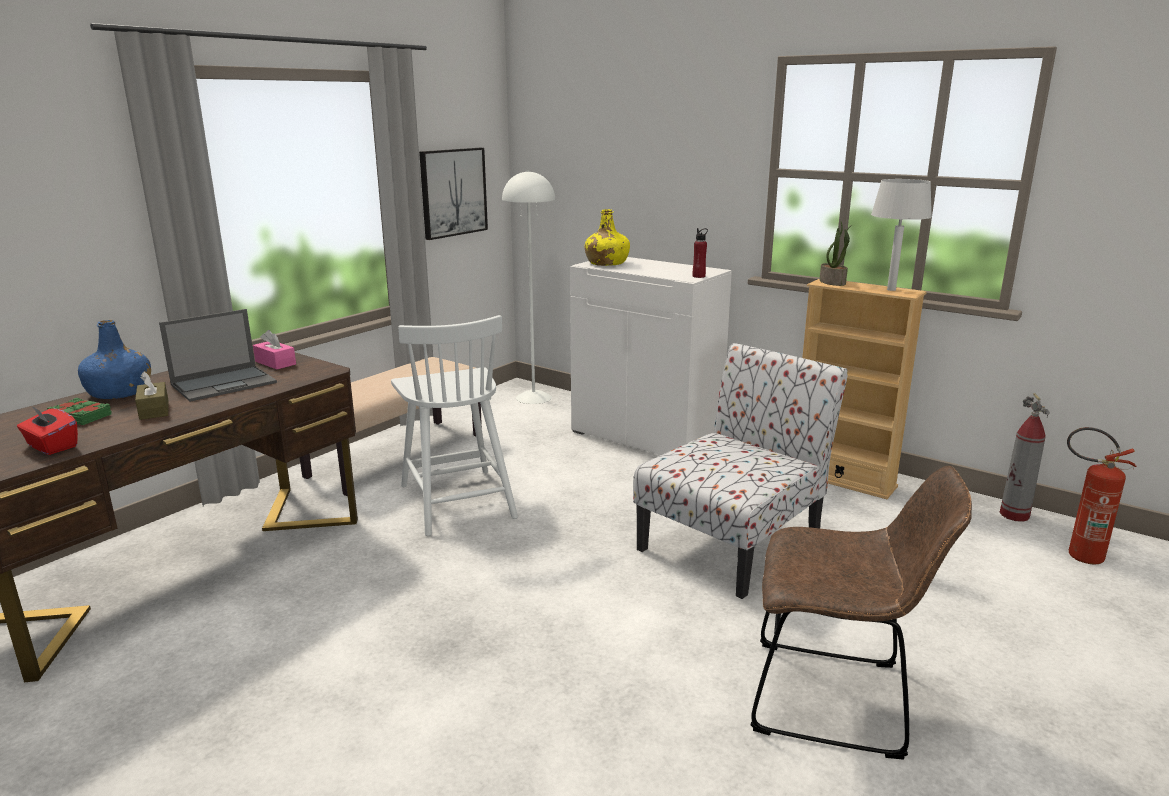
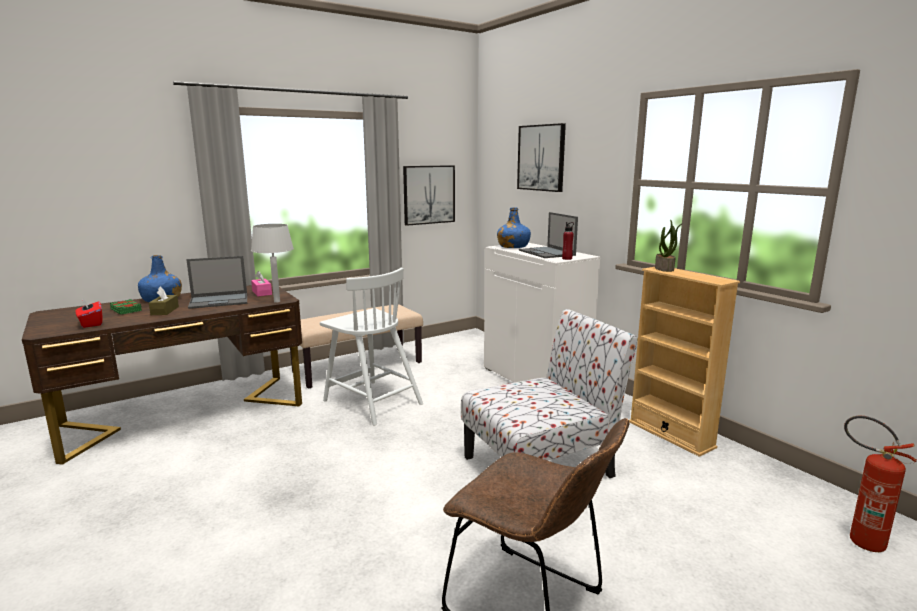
camera: 20 degrees right, 5 degrees down
(457, 500) = (371, 401): white chair -> white chair turned 45 degrees counterclockwise
(533, 397) = (476, 342): white floor lamp -> none
(606, 263) = (513, 247): yellow bottle -> blue bottle
(623, 137) = (541, 158): none -> picture
(663, 269) = (547, 253): none -> laptop
(891, 289) = (708, 277): grey table lamp -> grey table lamp (277, 301)
(1014, 515) = (816, 491): fire extinguisher -> none

